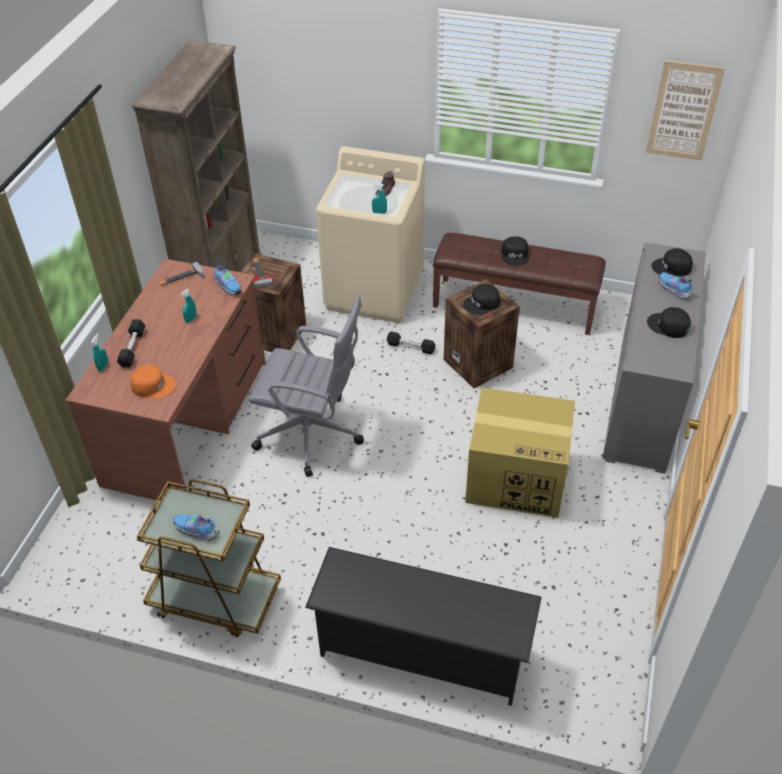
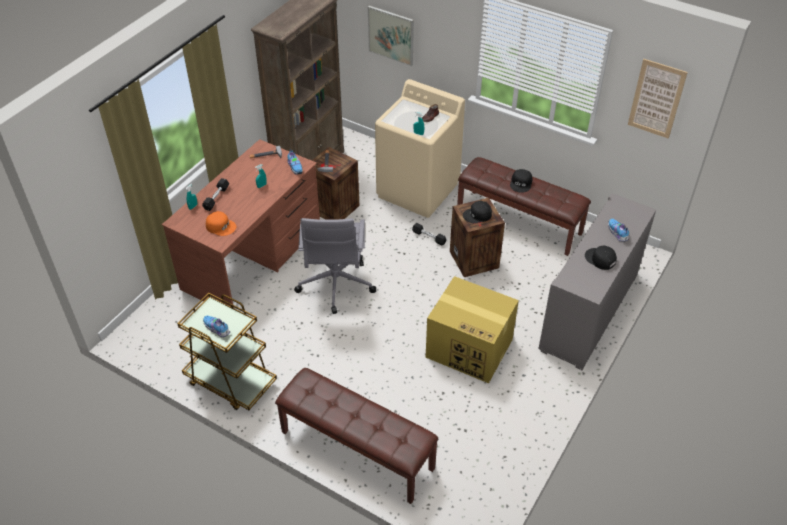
camera: 15 degrees right, 0 degrees up
(307, 92) = (391, 35): none -> picture
(312, 434) = (335, 285): grey office chair -> grey office chair turned 60 degrees clockwise
(422, 651) = (356, 450): black shoe rack -> brown bench
(672, 267) = (623, 216): black cap -> none

